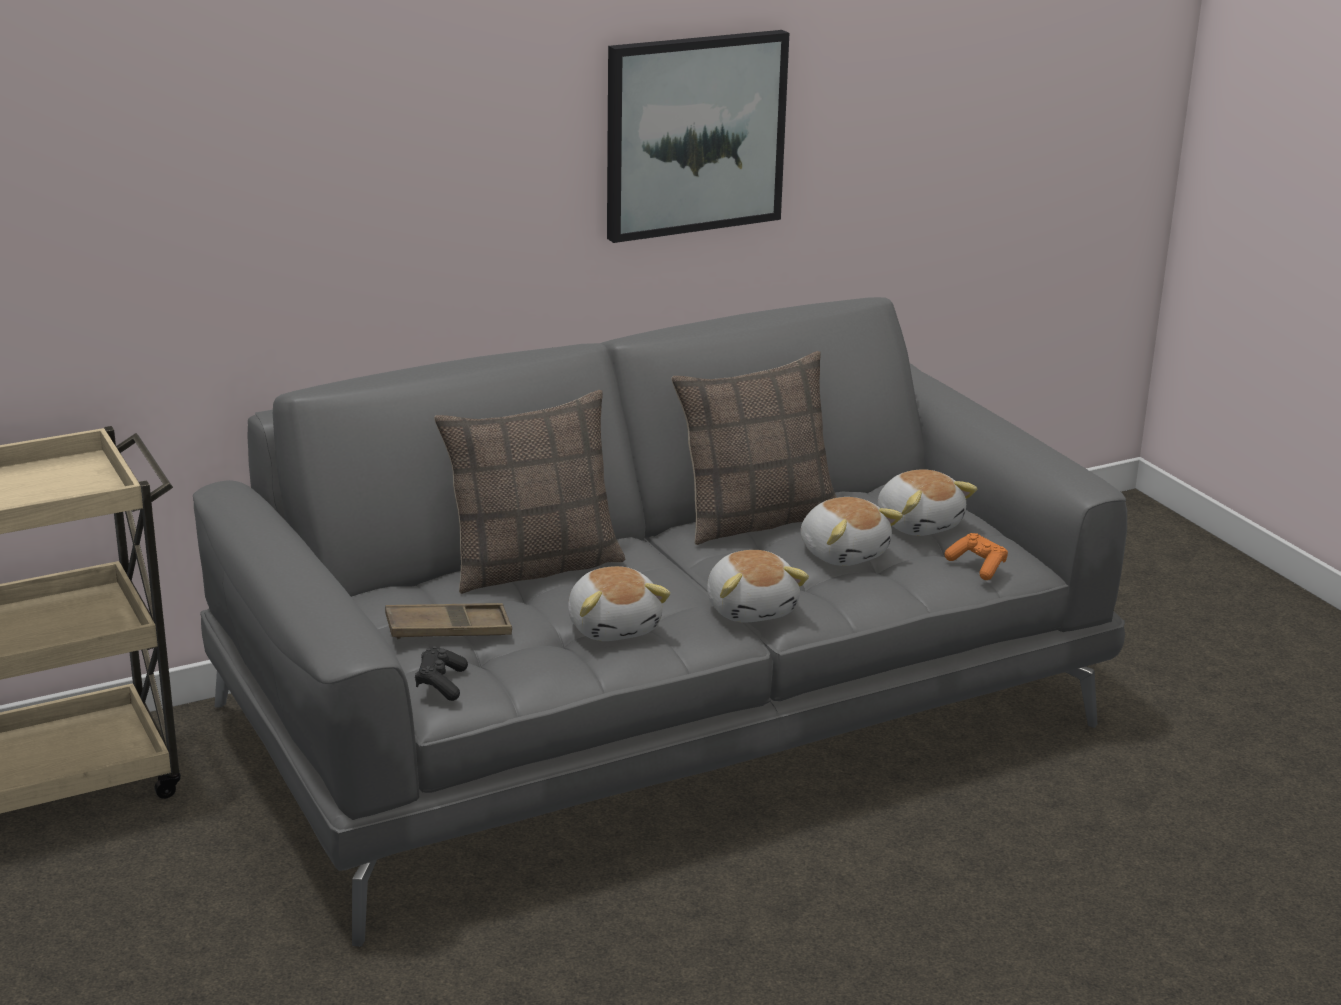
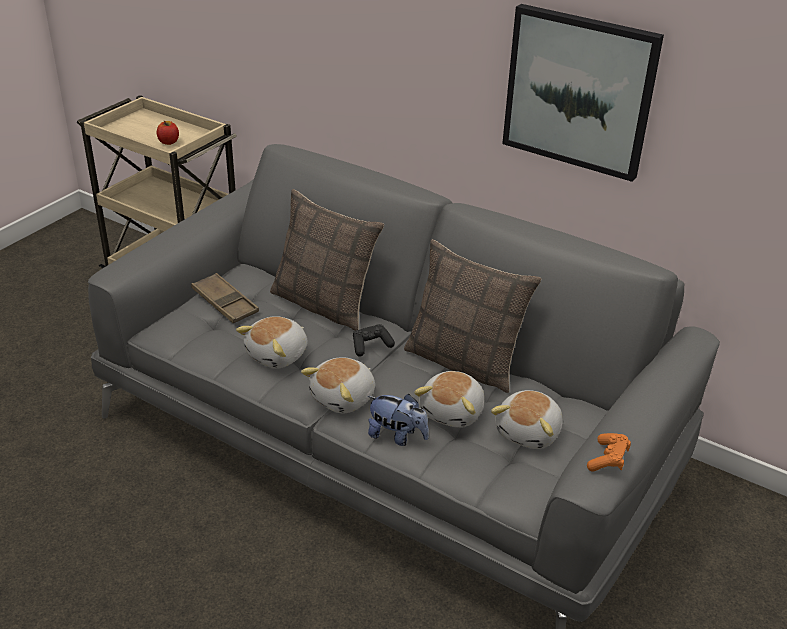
camera: 60 degrees right, 10 degrees up
(61, 491) = (168, 142): none -> apple
(441, 684) = (170, 322): black game controller -> black game controller (371, 346)
(855, 597) = (397, 436): none -> plush toy
(977, 566) = (492, 479): orange game controller -> orange game controller (608, 459)

